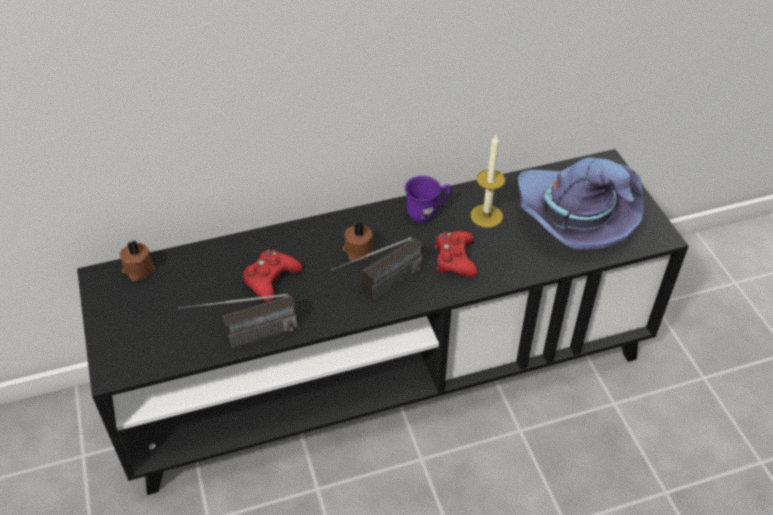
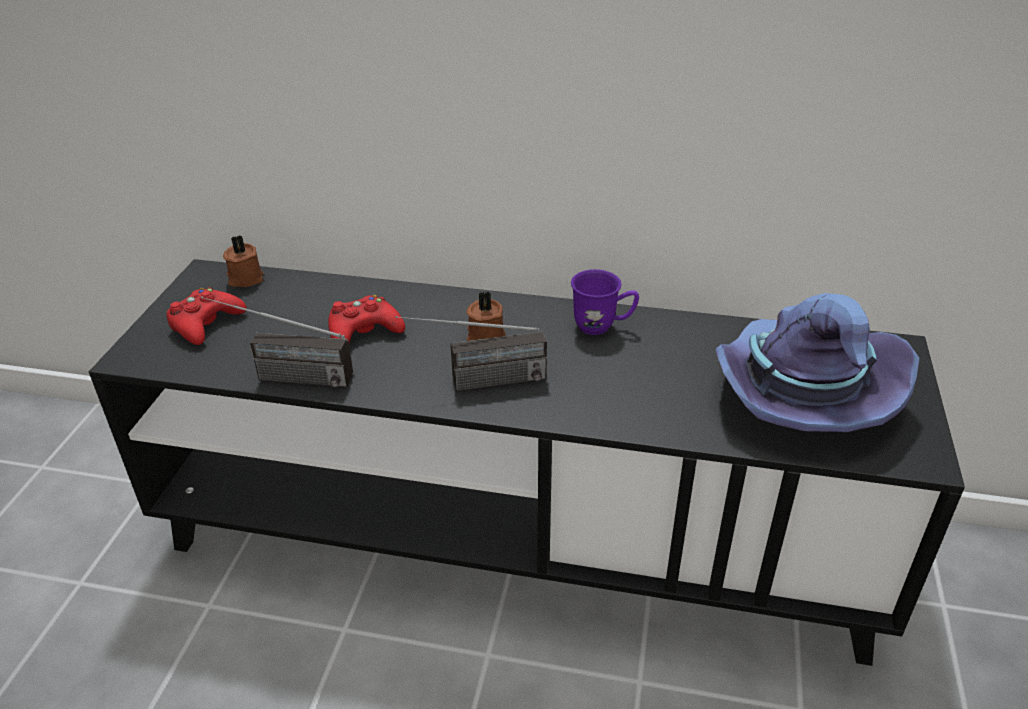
camera: 30 degrees right, 10 degrees down
(455, 259) = (596, 384): red game controller -> red game controller (205, 324)
(486, 216) = (677, 352): candle -> none

